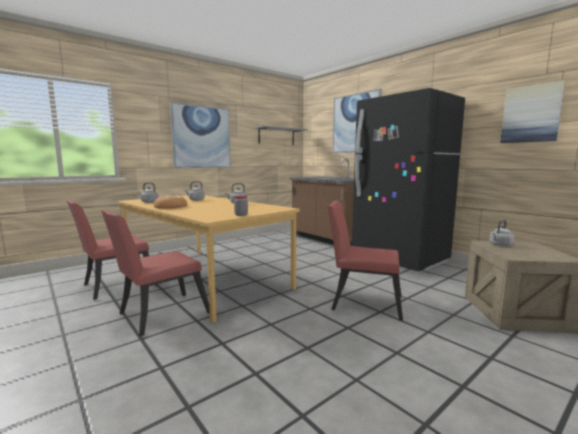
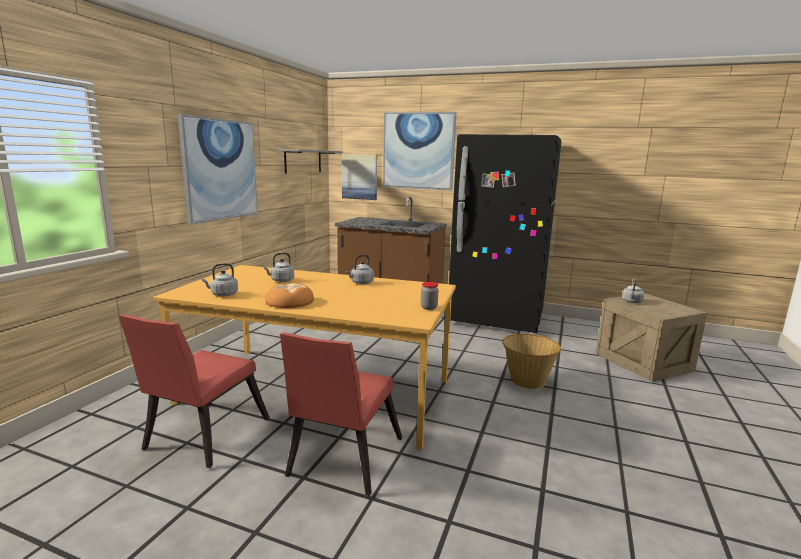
camera: 30 degrees left, 5 degrees up
(362, 301) = (527, 380): red chair -> basket
(531, 114) = (623, 165): picture -> picture (359, 176)

